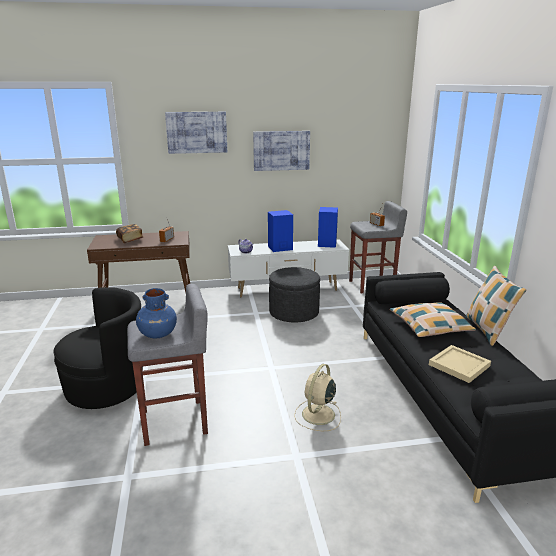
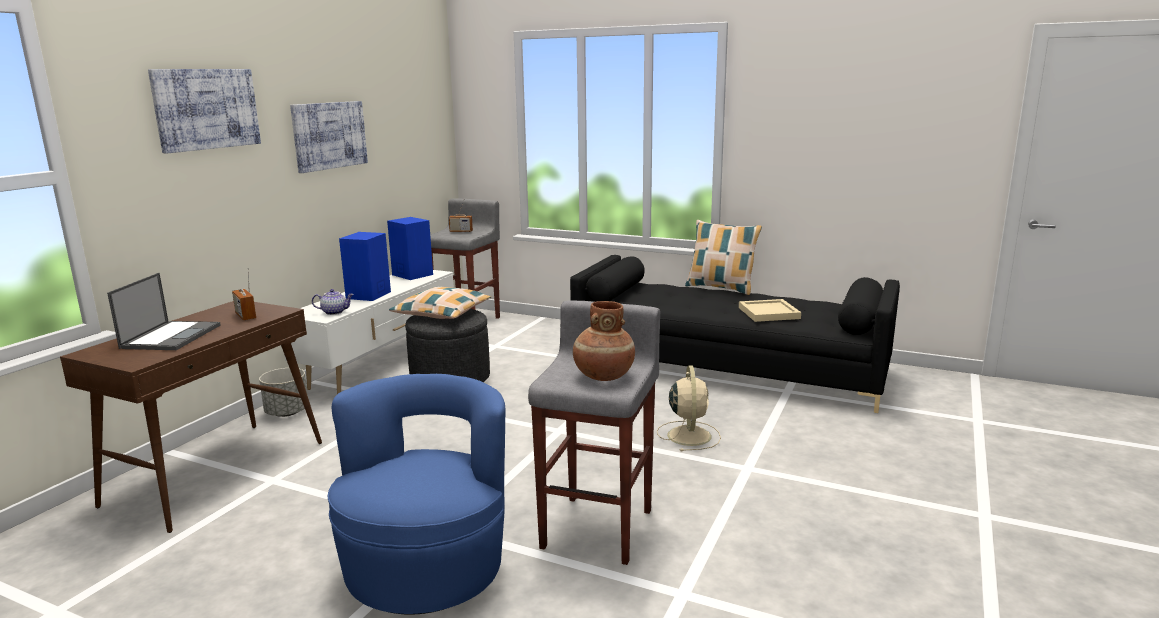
camera: 55 degrees left, 5 degrees down
(107, 387) = (426, 568): black armchair -> blue armchair
(130, 239) = (171, 336): book -> laptop
(157, 334) = (603, 376): blue vase -> brown vase
(212, 295) = (287, 412): none -> grey planter
(317, 415) = (689, 435): beige fan -> beige fan turned 150 degrees counterclockwise
(430, 326) = (684, 301): pillow -> pillow (442, 313)

